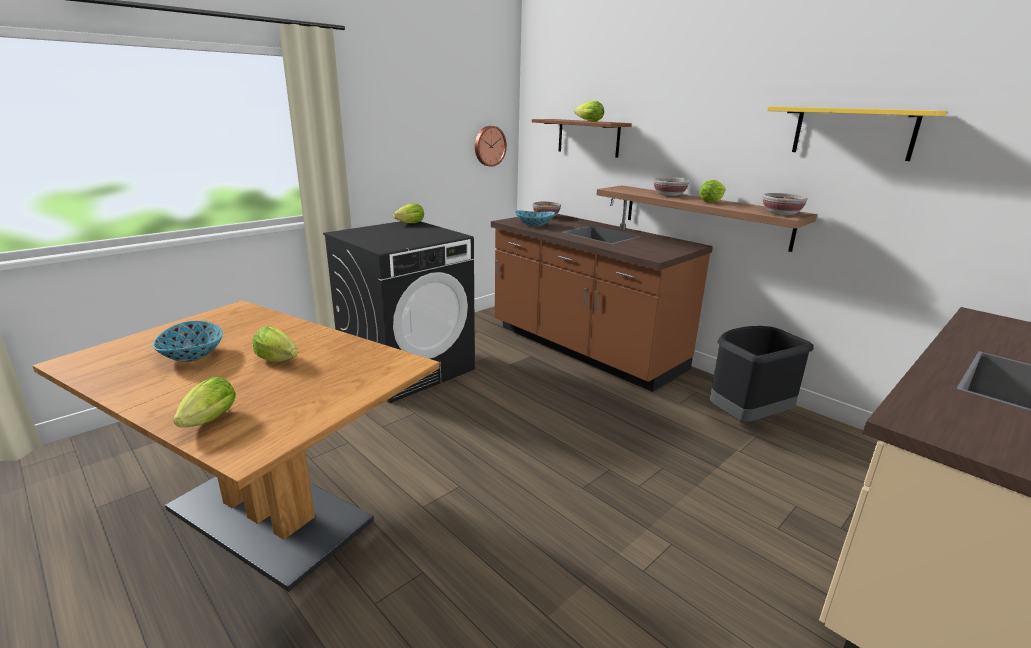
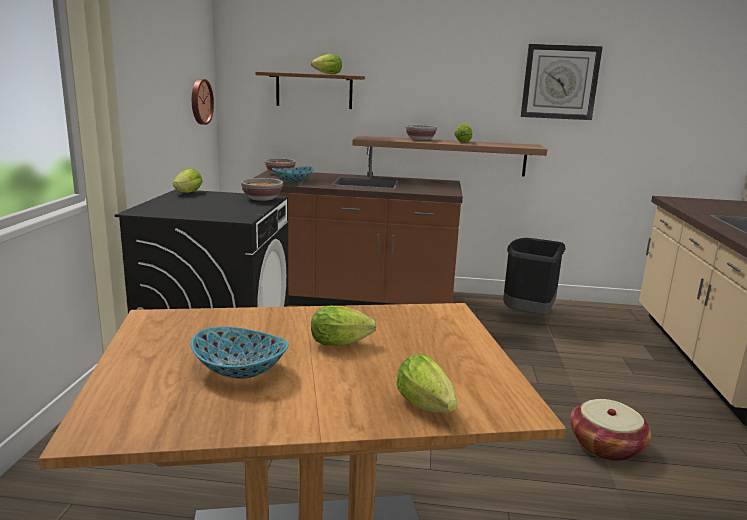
camera: 40 degrees left, 5 degrees down
(605, 576) = (606, 446): none -> basket
(781, 213) = (526, 146): bowl -> bowl (262, 199)
(853, 132) = (560, 82): yellow shelf -> wall clock

